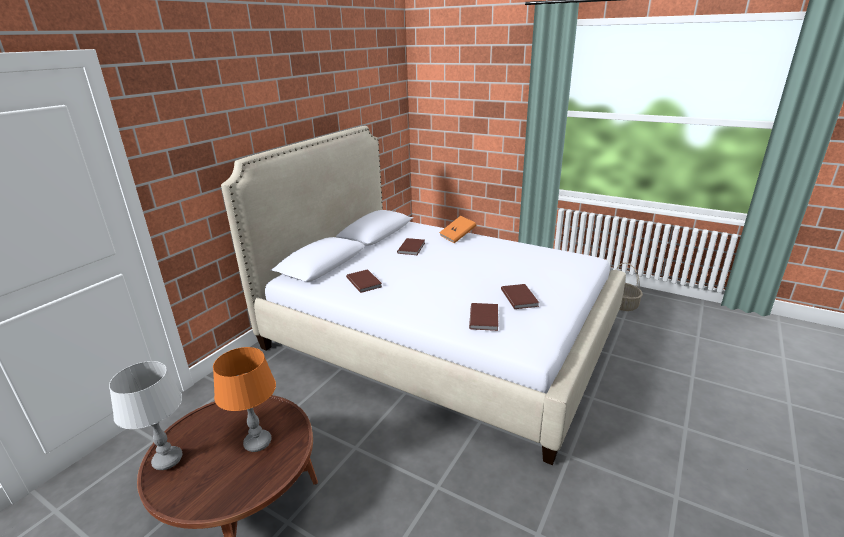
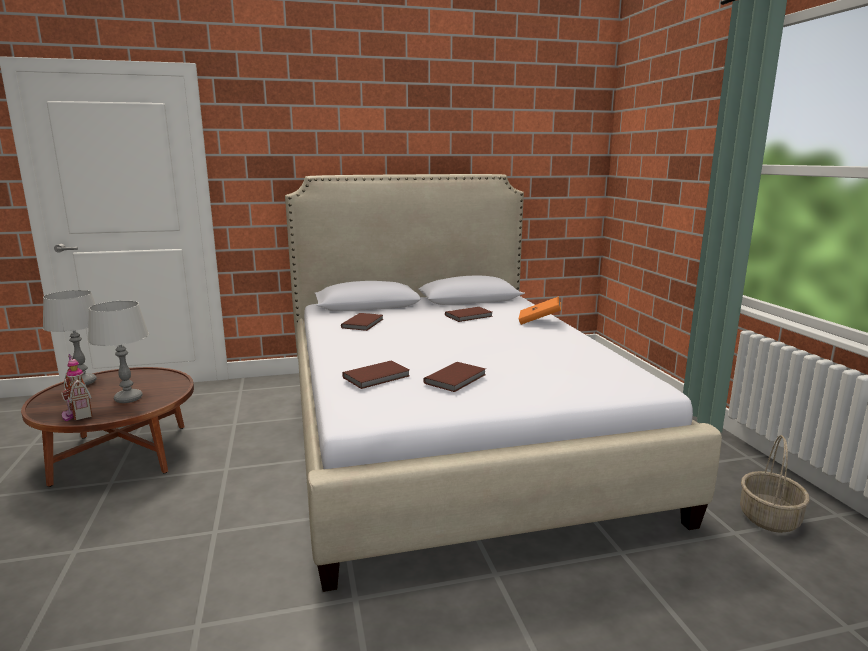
camera: 45 degrees right, 10 degrees down
(246, 484) = (77, 414): none -> toy house
(258, 443) = (128, 399): orange table lamp -> grey table lamp

